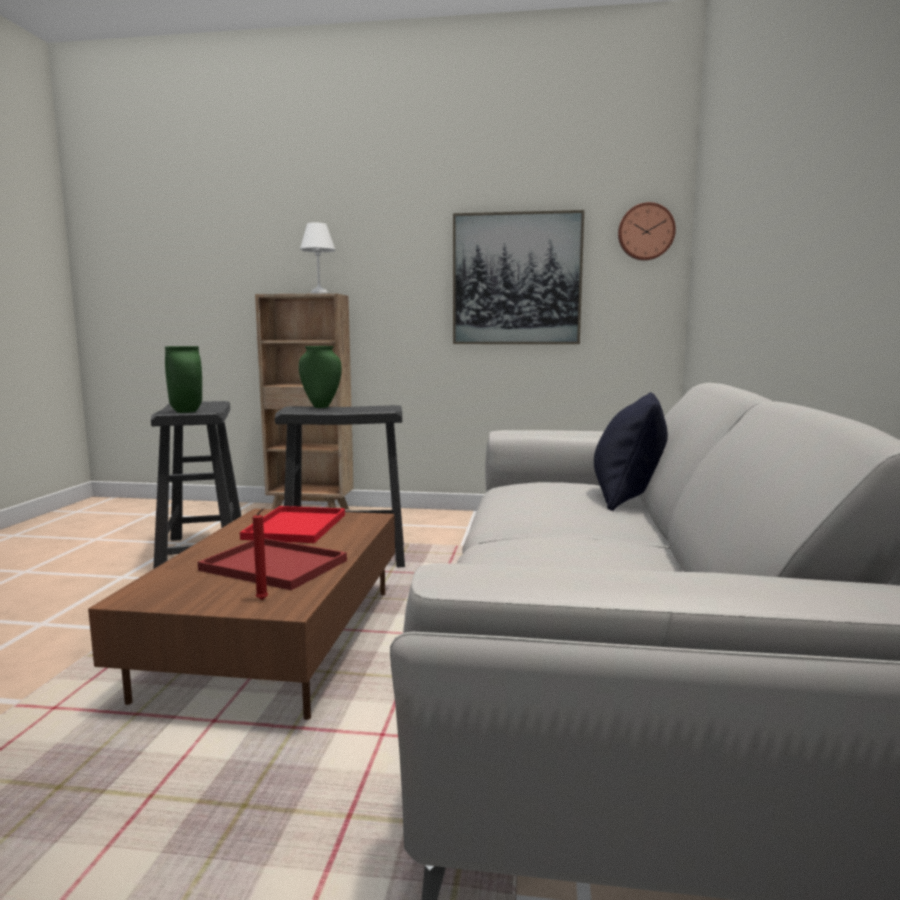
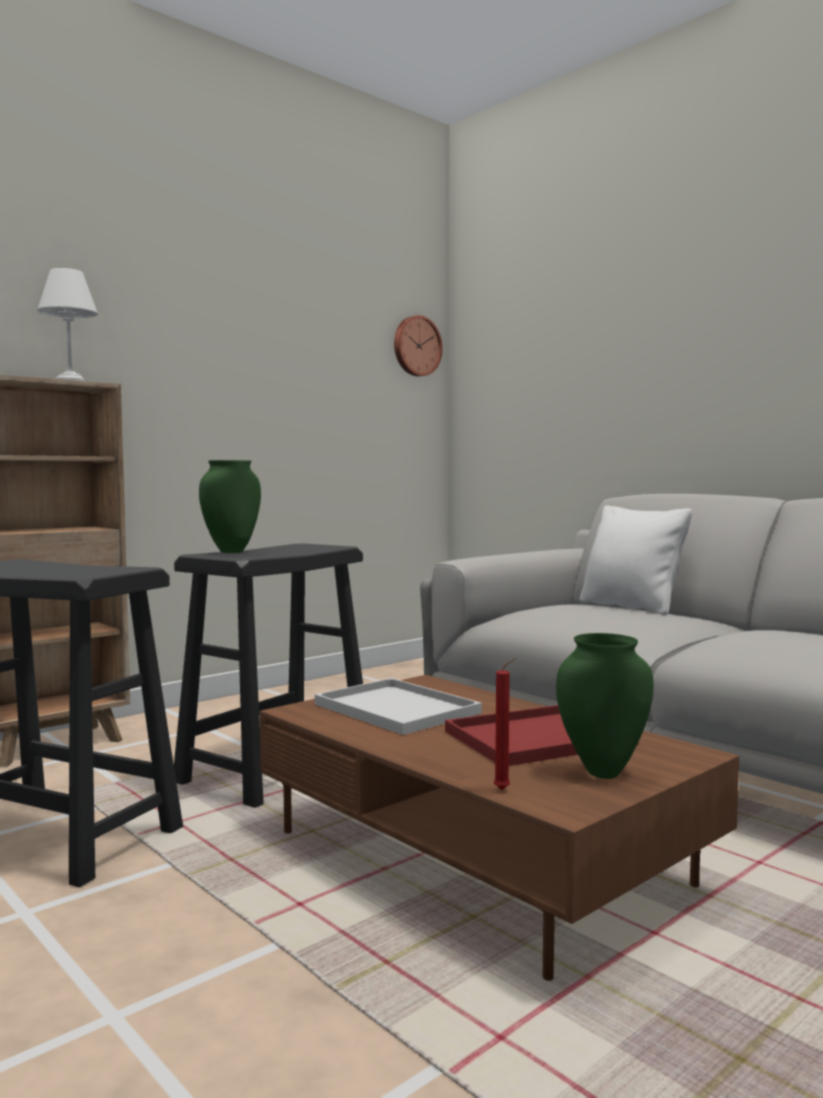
camera: 50 degrees left, 5 degrees down
(185, 412) = (105, 572): green vase -> green vase (603, 773)
(263, 600) = (657, 758): red candle -> red candle (504, 790)
(296, 527) = (399, 709): red tray -> white tray
(516, 279) = (302, 385): picture -> none
(627, 498) = (631, 607): black pillow -> white pillow

